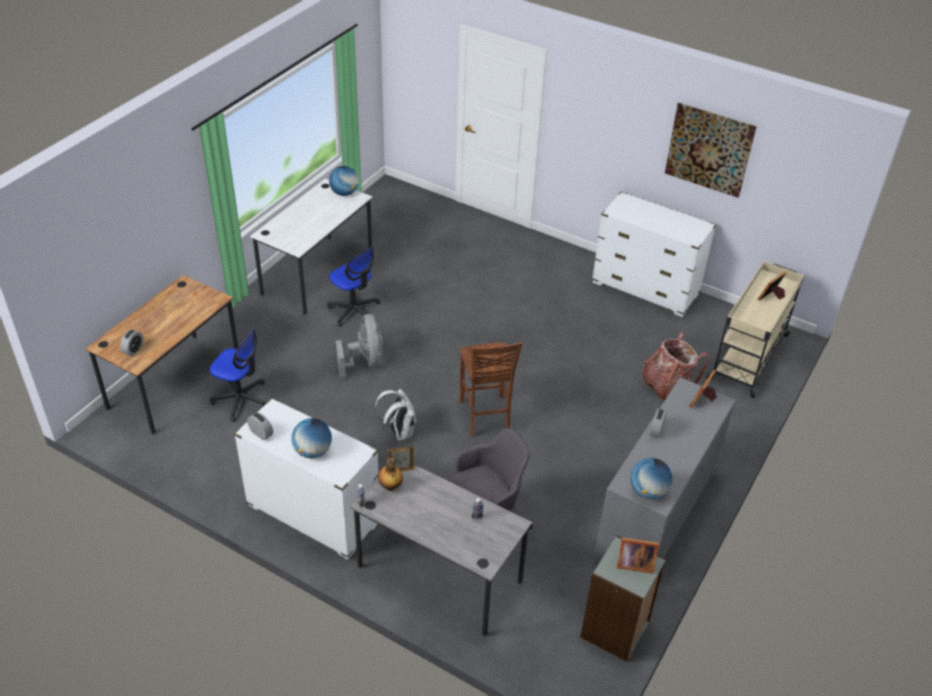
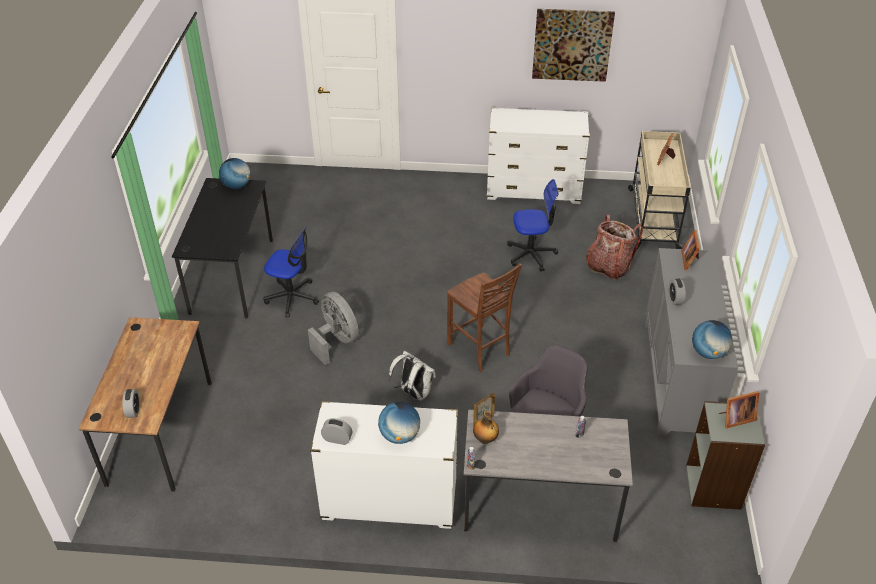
camera: 25 degrees left, 0 degrees up
(241, 399) = (241, 421): office chair -> office chair (531, 254)
(317, 274) = (232, 276): white desk -> black desk

